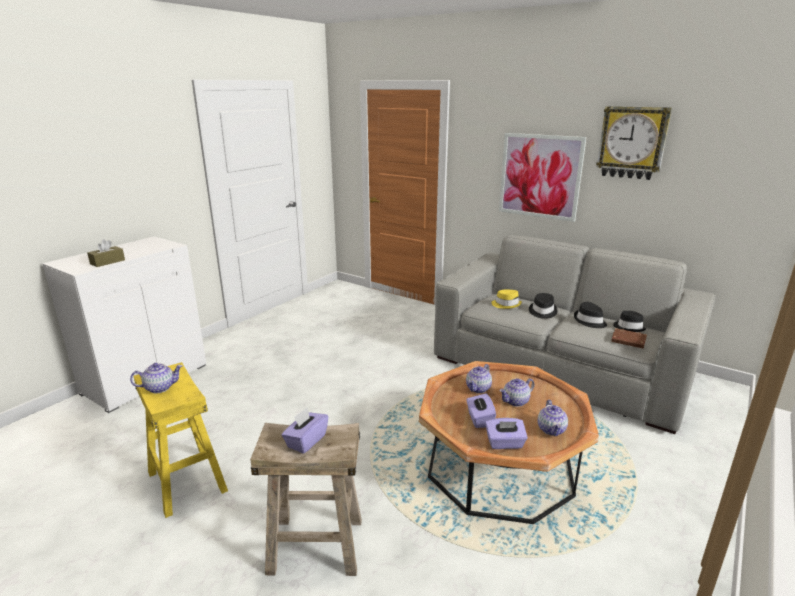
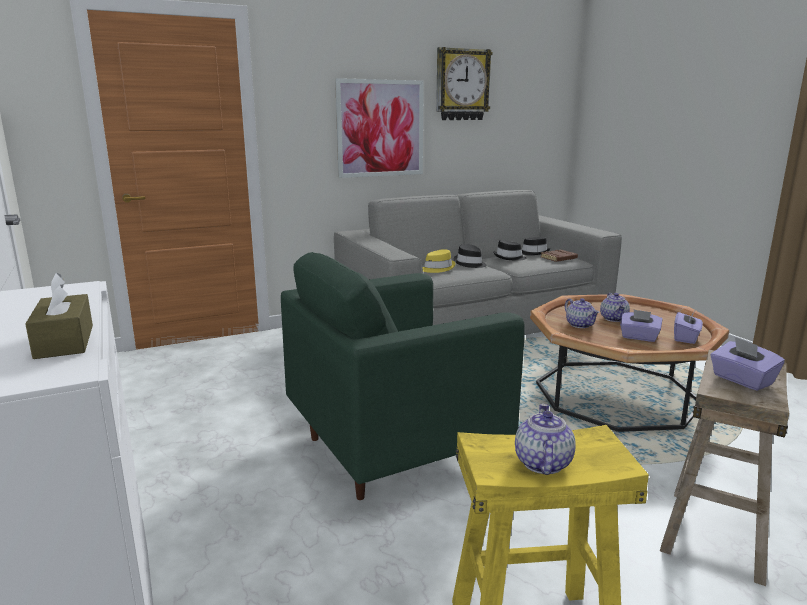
camera: 60 degrees left, 5 degrees down
(330, 394) = (395, 448): none -> green armchair
(552, 430) = (668, 319): teapot -> none

